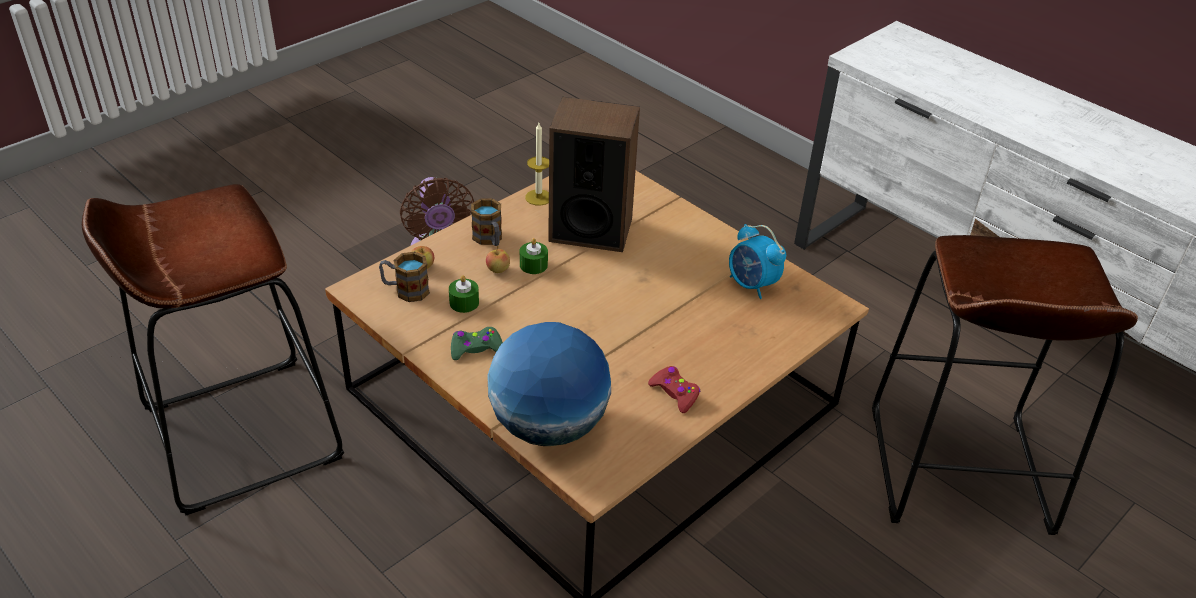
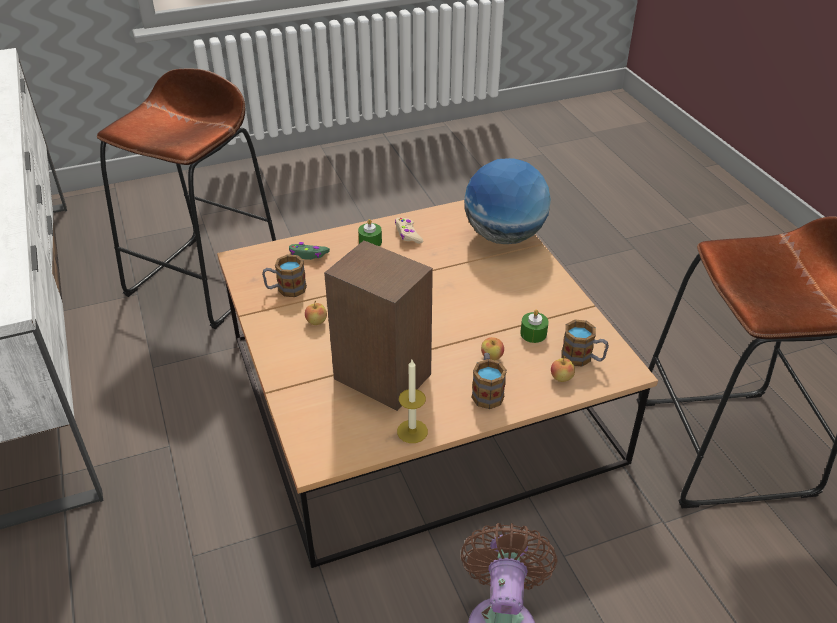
camera: 155 degrees left, 0 degrees up
(476, 348) = (536, 295): green game controller -> green game controller (308, 254)
(533, 265) = (457, 353): green candle -> green candle (370, 242)
(675, 393) = (408, 234): red game controller -> beige game controller
(690, 261) = (316, 322): none -> apple
(752, 285) = (286, 289): alarm clock -> mug

